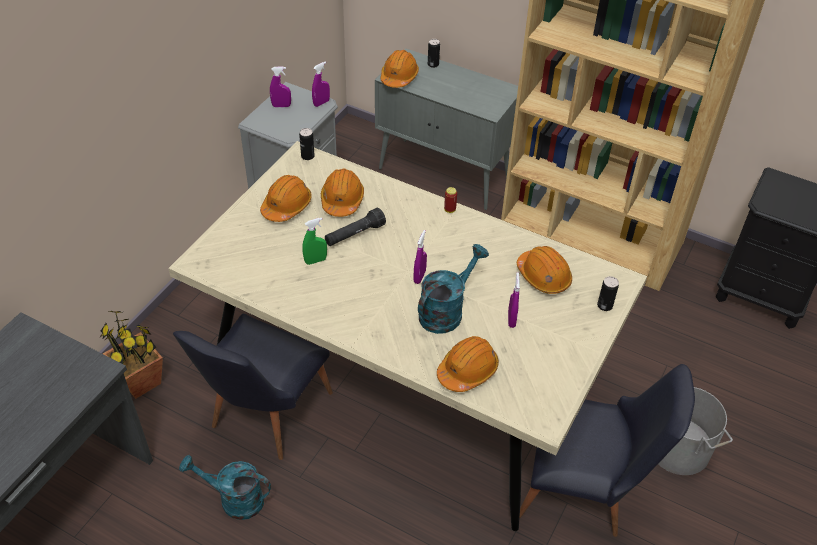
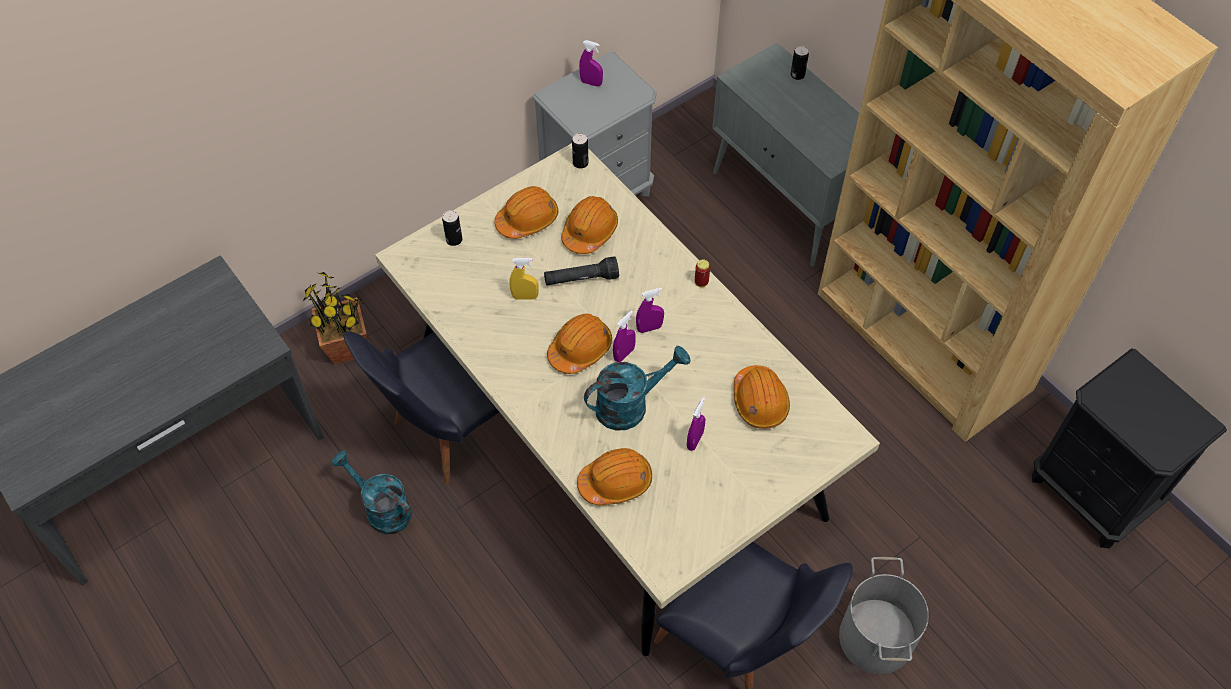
camera: 25 degrees right, 10 degrees up
(315, 260) = (525, 296): green spray bottle -> yellow spray bottle
(321, 103) = (637, 92): purple spray bottle -> purple spray bottle (649, 328)
(399, 77) = (747, 81): orange hard hat -> orange hard hat (580, 349)
(604, 305) = (808, 461): can -> can (454, 239)

